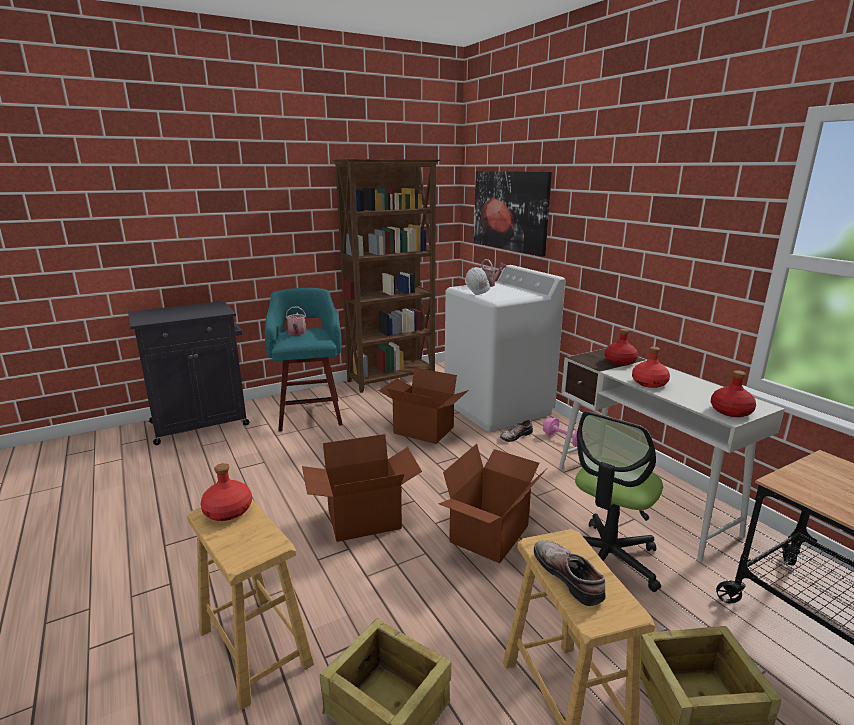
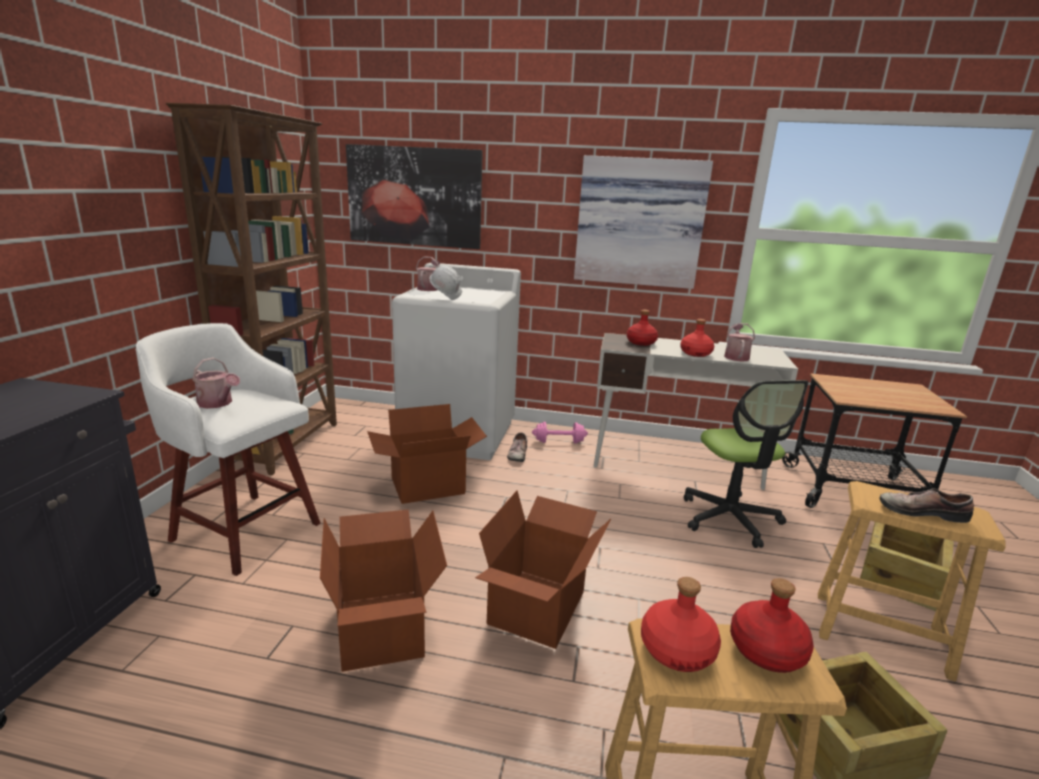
camera: 50 degrees left, 0 degrees up
(310, 413) = (243, 530): turquoise stool -> white stool
(491, 534) = (648, 549): cardboard box -> cardboard box (383, 628)
(665, 240) = (639, 222): none -> picture
(689, 397) = (736, 356): none -> watering can
(730, 411) = (772, 359): red bottle -> red bottle (765, 650)

